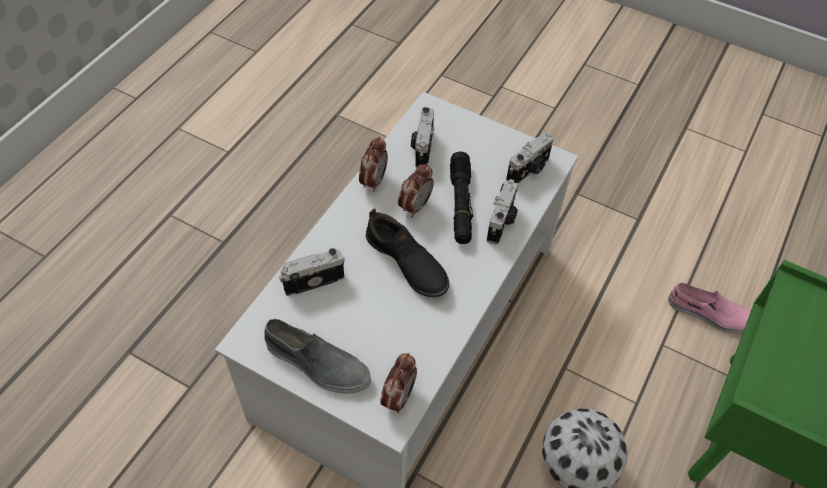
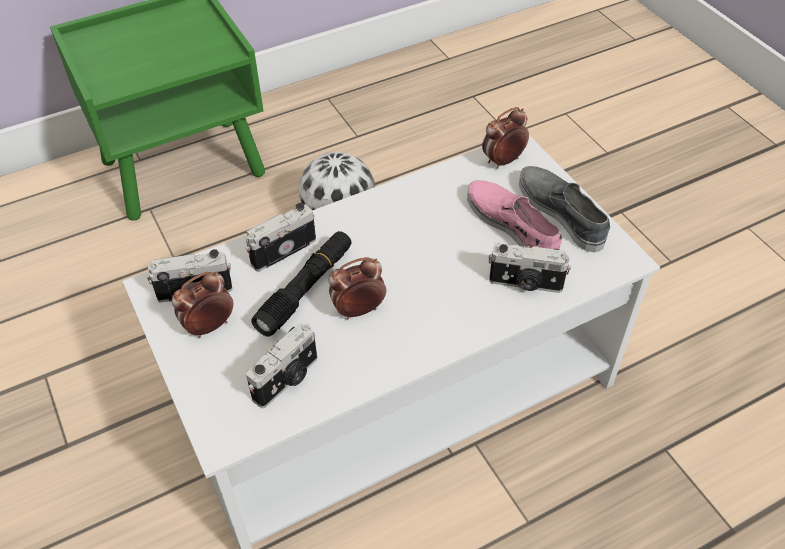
camera: 145 degrees left, 5 degrees down
(373, 181) = (383, 365): alarm clock -> alarm clock (209, 326)
(406, 263) = (415, 257): black shoe -> none
(710, 314) = (103, 258): pink shoe -> pink shoe (512, 226)

